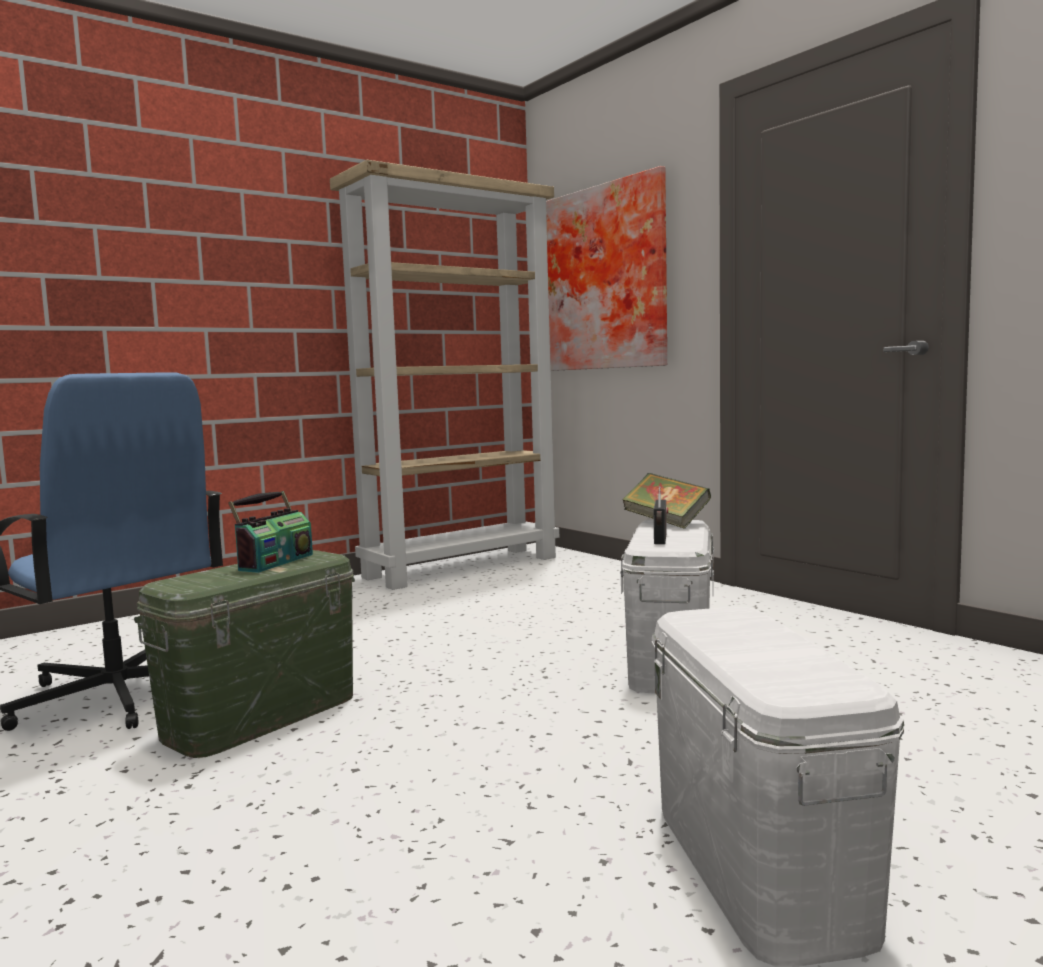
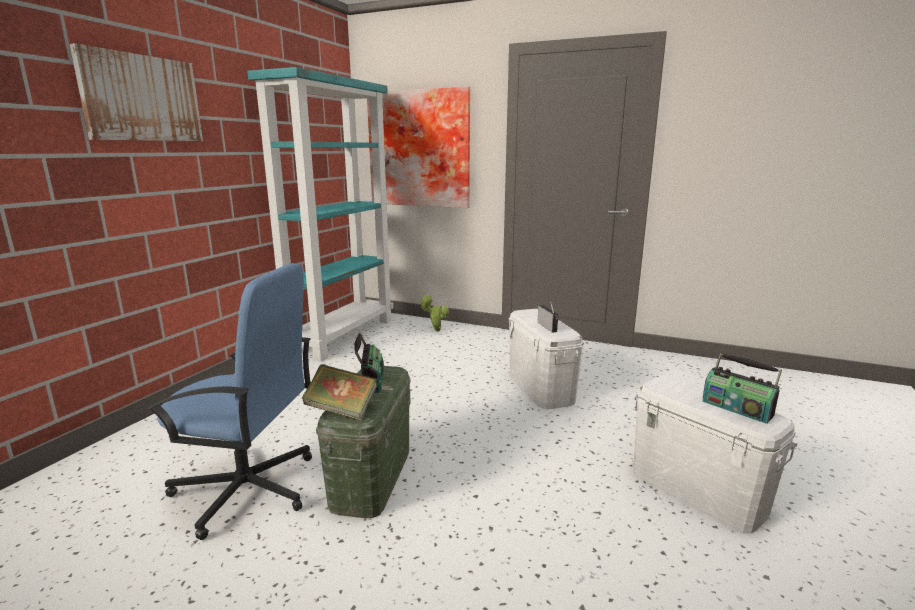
camera: 30 degrees left, 10 degrees up
(173, 214) = (142, 98): none -> picture
(462, 567) = (342, 335): beige bookcase -> turquoise bookcase
(604, 575) = (435, 330): none -> potted plant
(666, 523) = (528, 313): book -> book (342, 410)
(793, 662) = (737, 408): none -> radio

